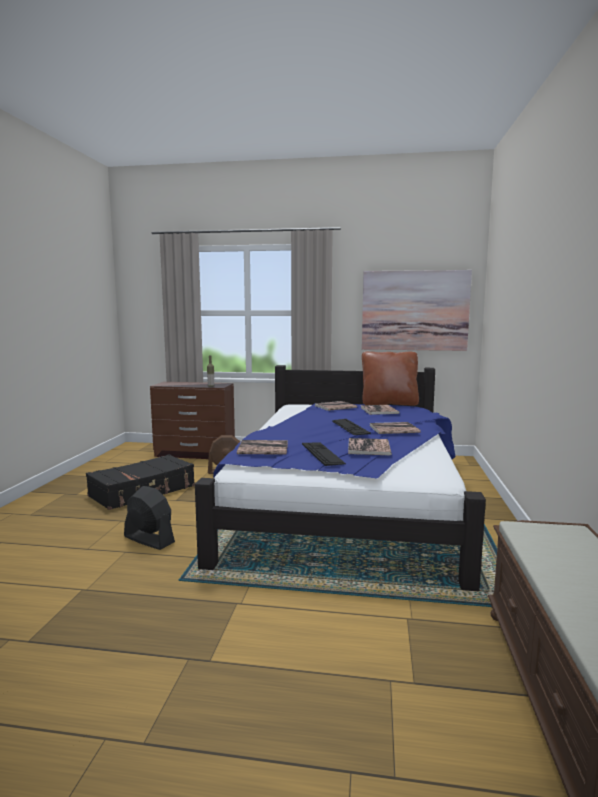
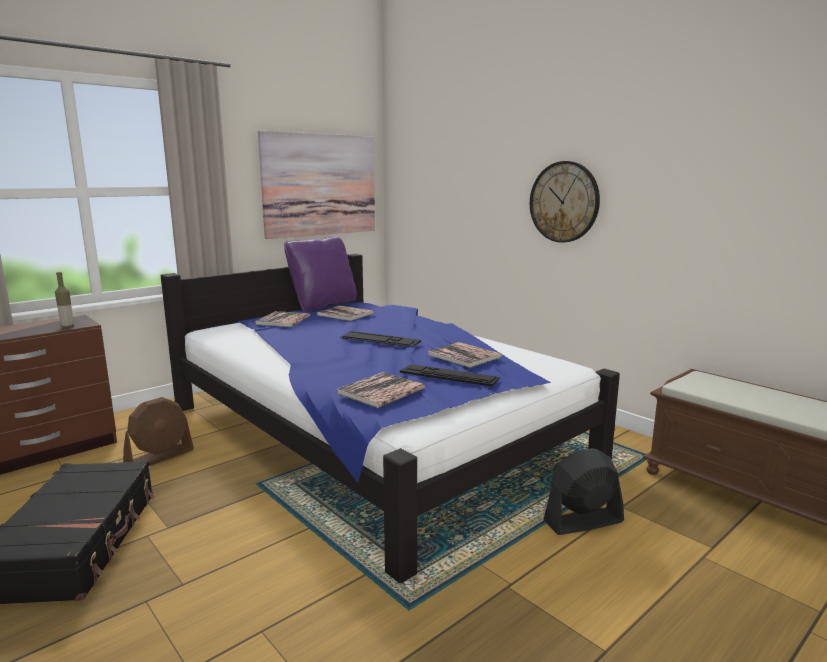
camera: 50 degrees left, 5 degrees up
(149, 539) = (256, 595): black fan -> black fan (583, 521)
(389, 404) = (323, 304): brown pillow -> purple pillow
(394, 429) = (423, 330): book -> none
(546, 325) = (564, 202): none -> wall clock

